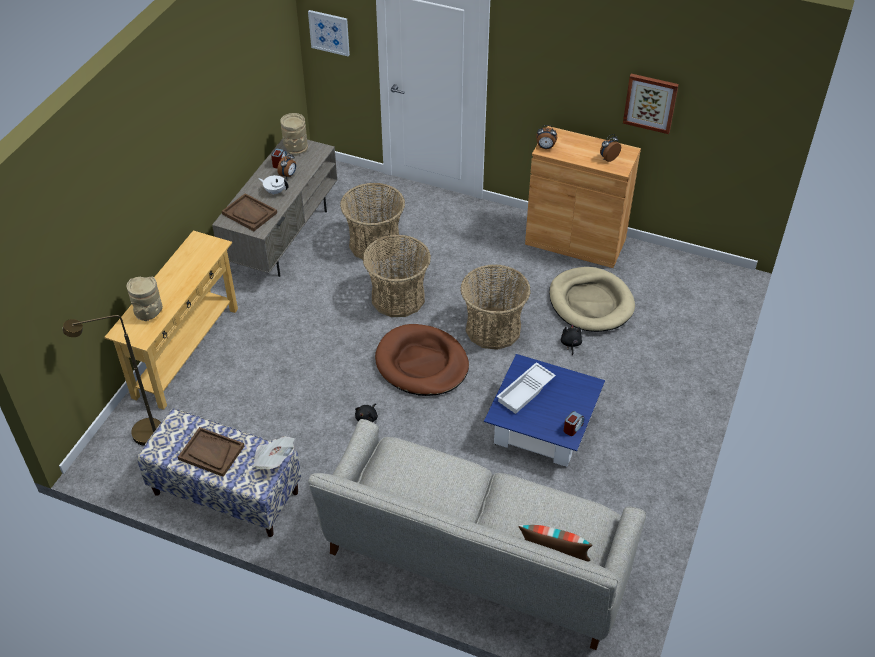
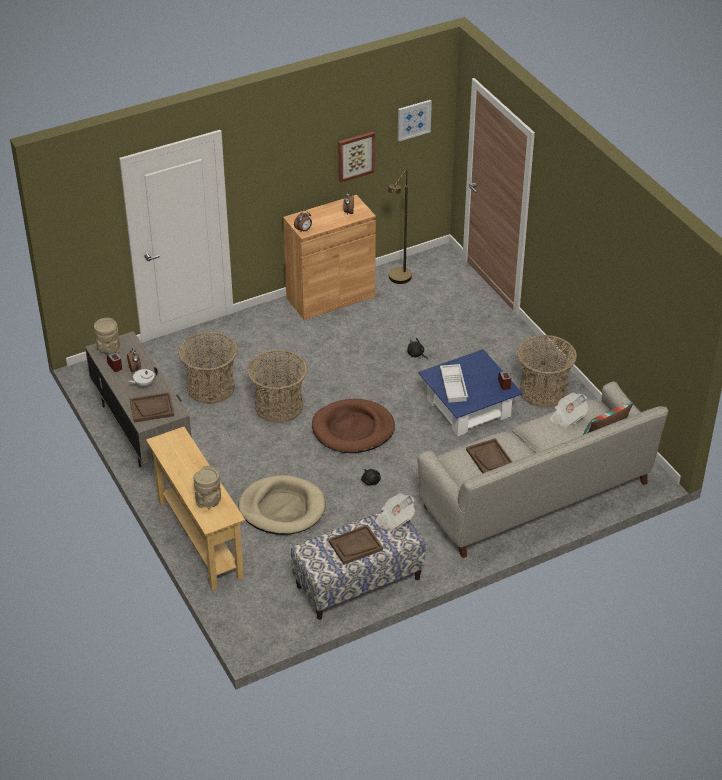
camera: 50 degrees left, 5 degrees down
(139, 436) = (254, 603): brown floor lamp -> brown floor lamp (398, 281)
(329, 32) = (81, 240): picture -> picture (413, 119)
(424, 479) = (490, 458): none -> brown tray
(493, 329) = (362, 380): basket -> basket (543, 391)
(556, 506) = (568, 417): none -> newspaper
(590, 302) = (392, 324): beige dog bed -> beige dog bed (282, 508)

